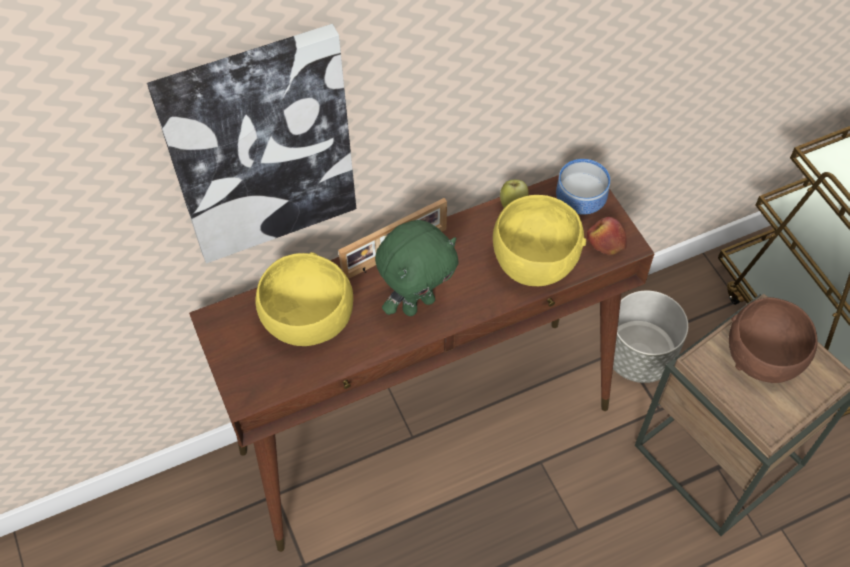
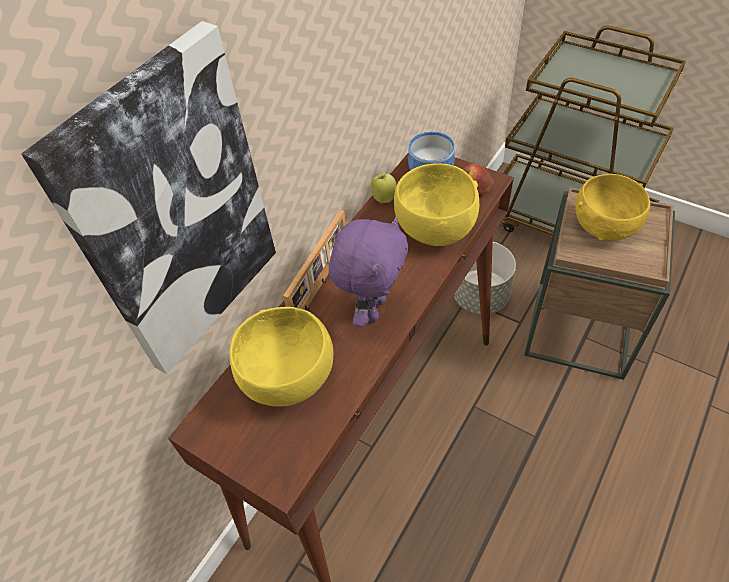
camera: 30 degrees left, 5 degrees down
(418, 303) = (372, 309): green plush toy -> purple plush toy
(763, 356) = (604, 225): brown bowl -> yellow bowl

